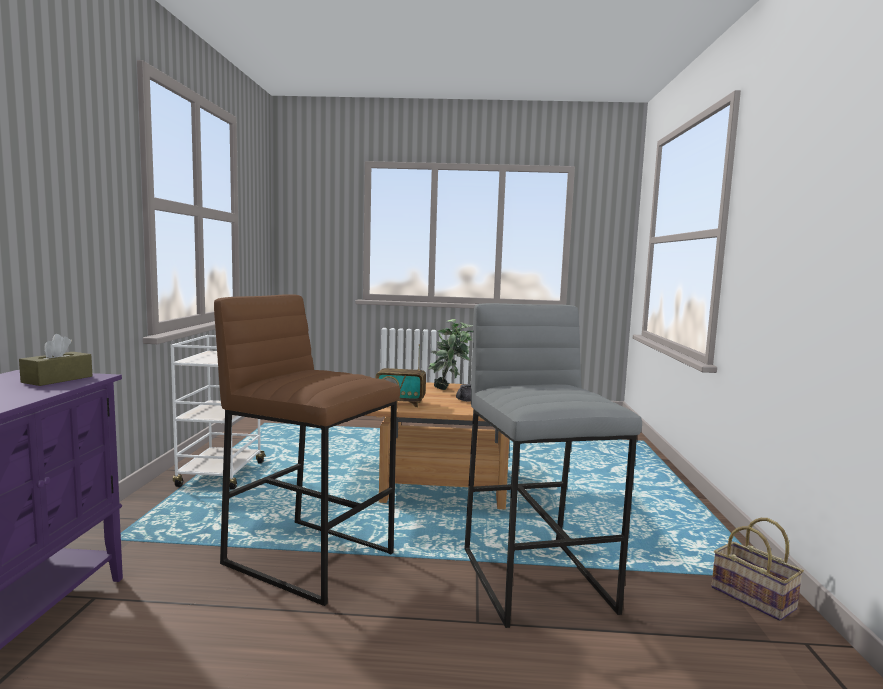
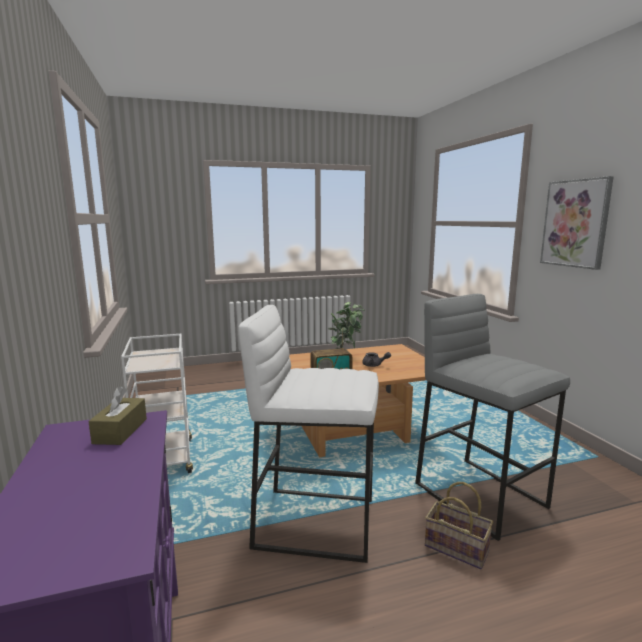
camera: 20 degrees left, 5 degrees up
(310, 558) = (315, 522): brown stool -> white stool
(755, 598) = (602, 474): basket -> basket (458, 548)
(770, 223) = (575, 223): none -> picture

